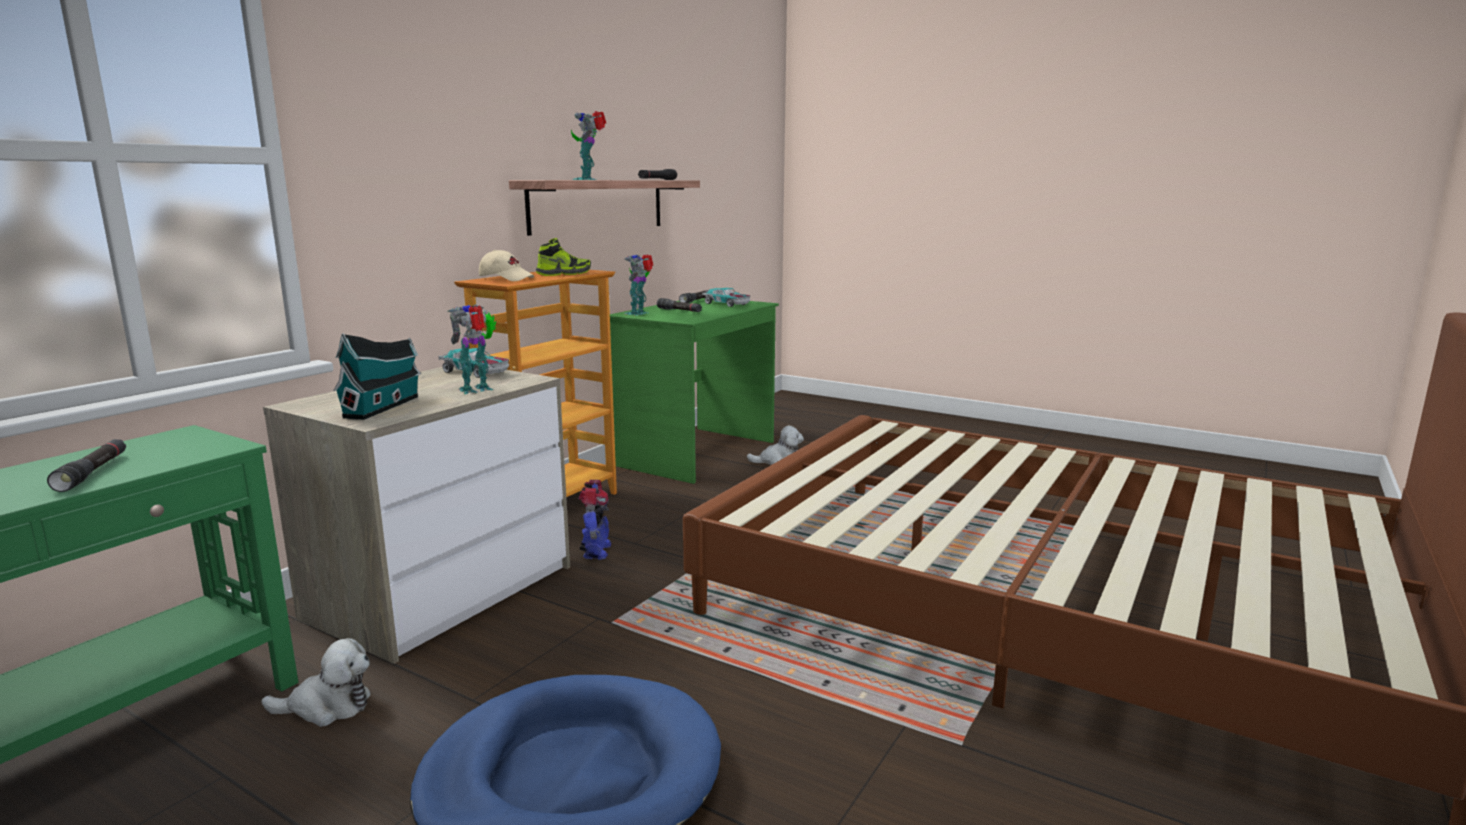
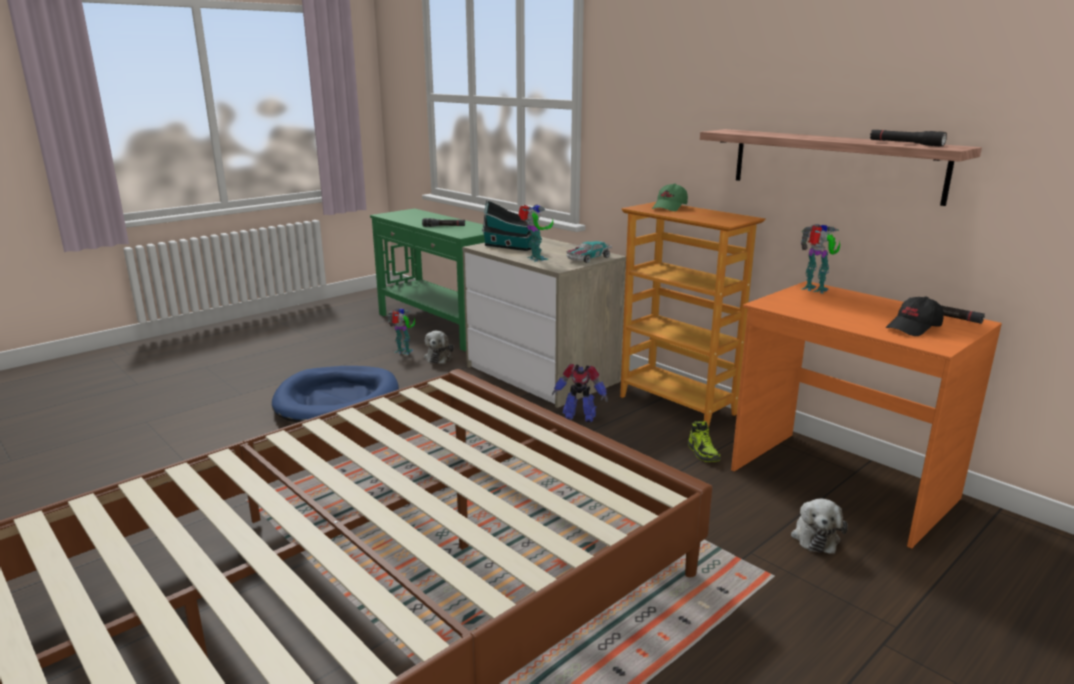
camera: 105 degrees right, 5 degrees up
(506, 279) = (669, 208): beige cap -> green cap
(564, 274) = (704, 217): shoe -> shoe (703, 453)
(588, 179) = (784, 135): toy robot -> toy robot (404, 352)
(679, 310) = (842, 304): black flashlight -> none
(698, 454) = (840, 484): green desk -> orange desk
(727, 304) = (914, 328): toy car -> black cap

